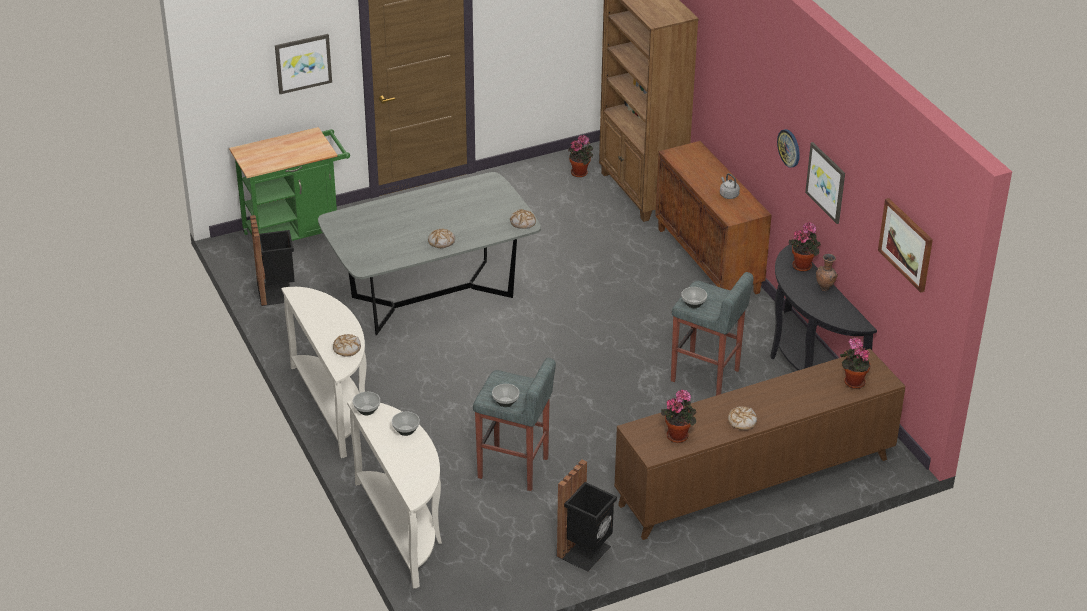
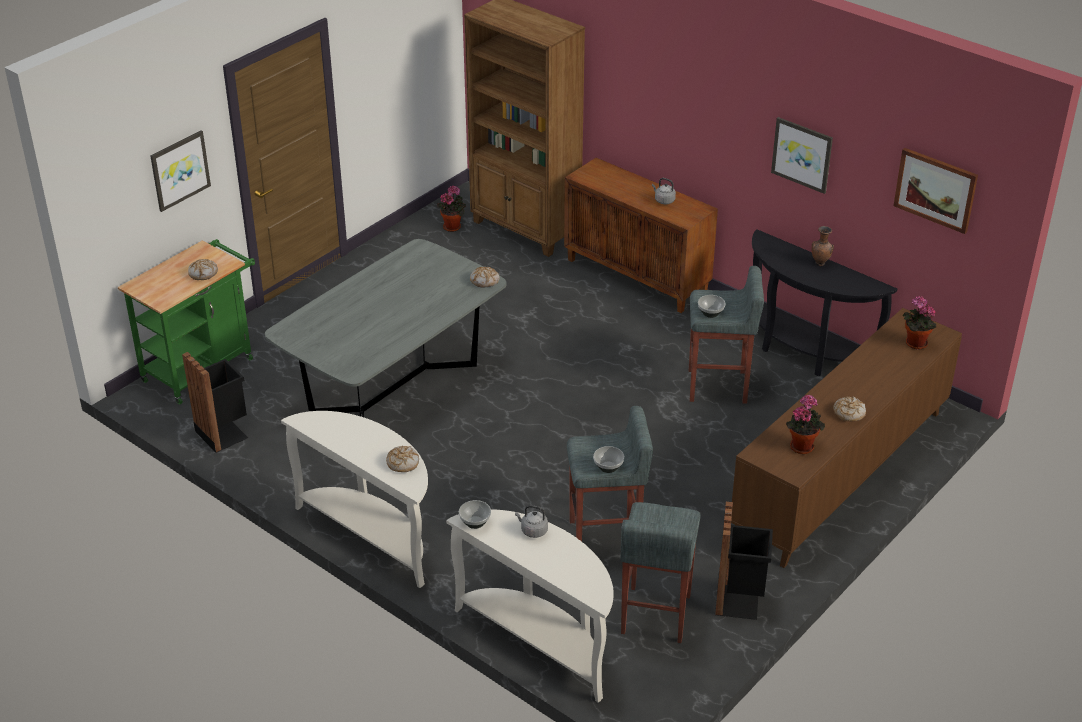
camera: 25 degrees left, 0 degrees up
(405, 430) = (532, 531): bowl -> grey kettle
(441, 242) = (416, 323): bread -> bread (203, 273)
(508, 540) = (654, 615): none -> grey stool
(789, 148) = (739, 132): wall clock -> none
(803, 265) = (783, 247): potted plant -> none

